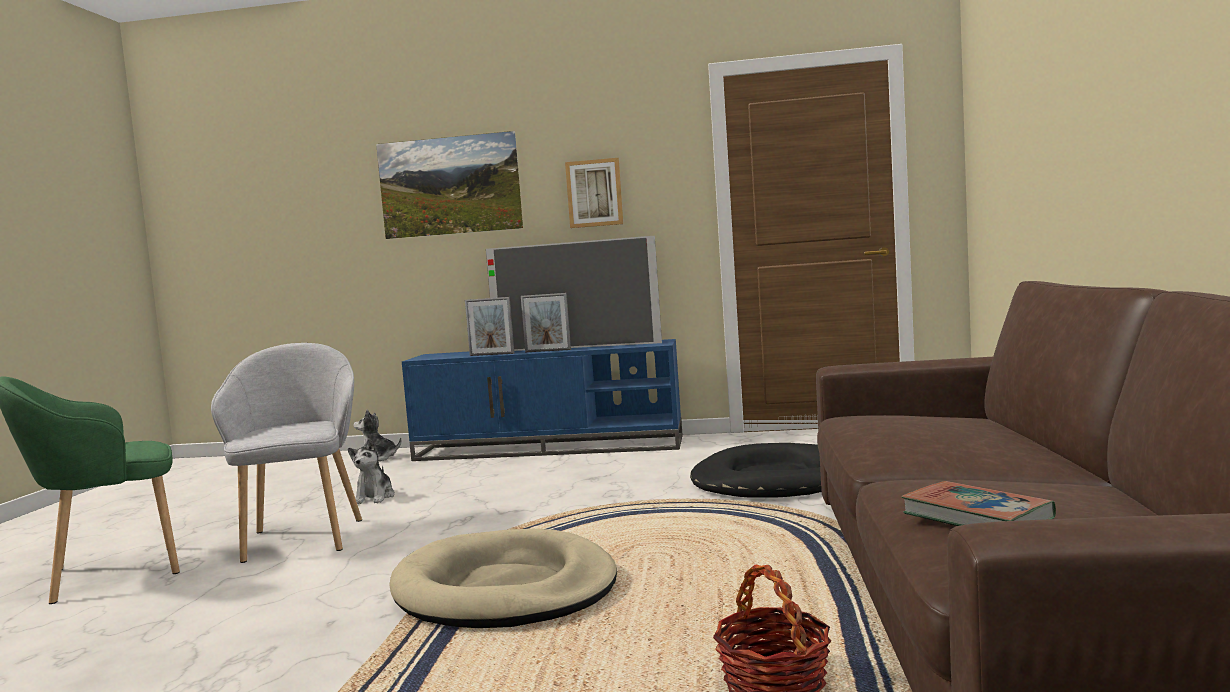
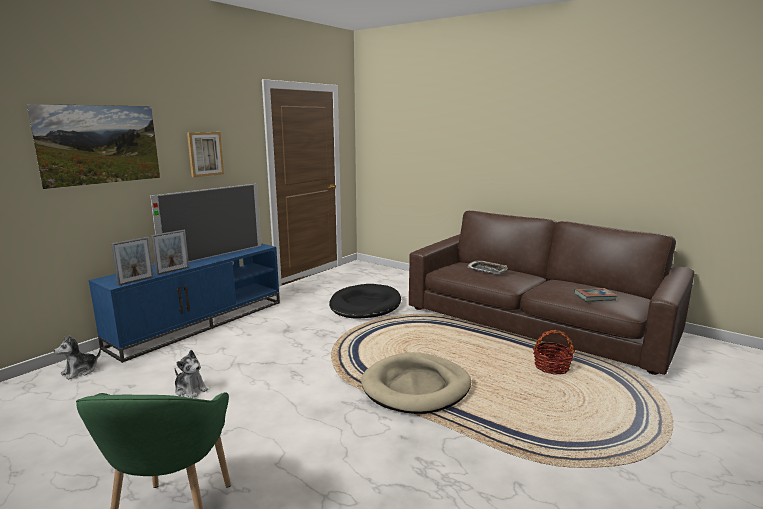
camera: 60 degrees left, 10 degrees up
(303, 538) = (236, 427): grey armchair -> none
(548, 351) = (206, 261): picture frame -> picture frame (136, 281)
(931, 426) = (487, 270): none -> tray

